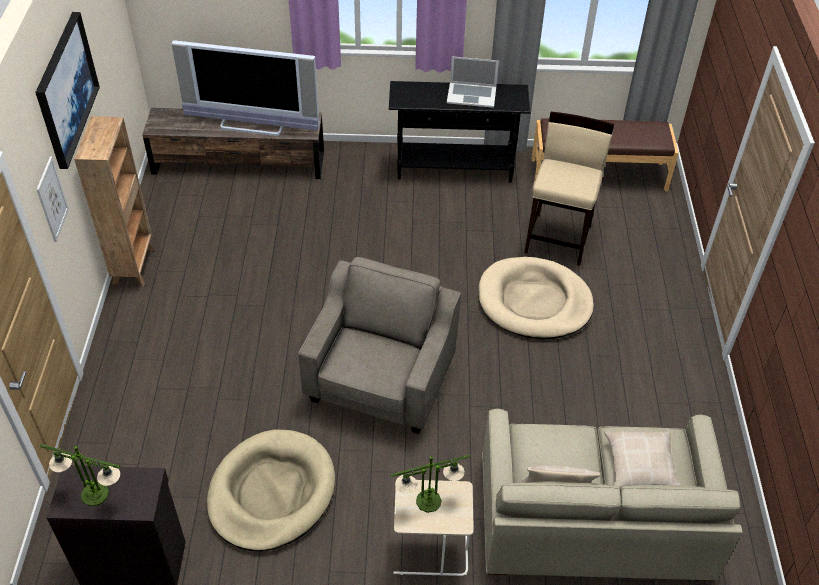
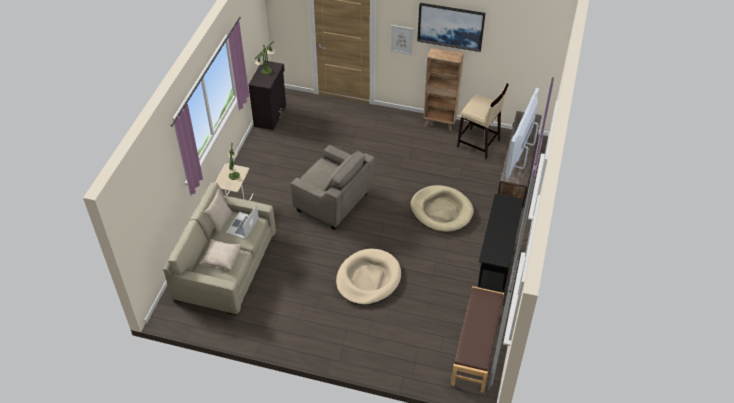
camera: 105 degrees right, 0 degrees up
(271, 493) = (285, 157): beige dog bed -> beige dog bed (441, 211)
(471, 94) = (501, 235): laptop -> laptop (242, 226)
(559, 238) = (417, 306): beige stool -> beige stool (478, 144)

